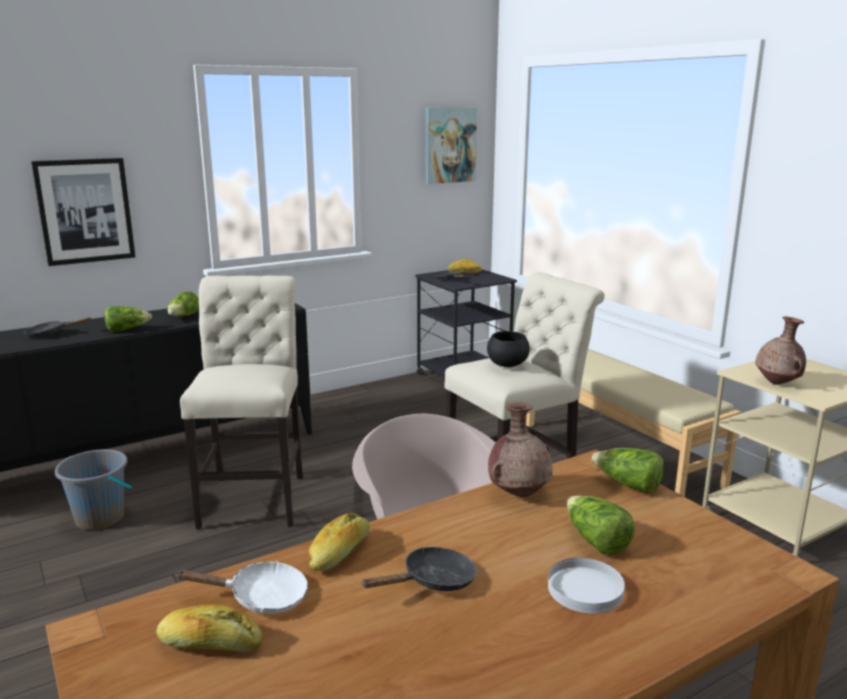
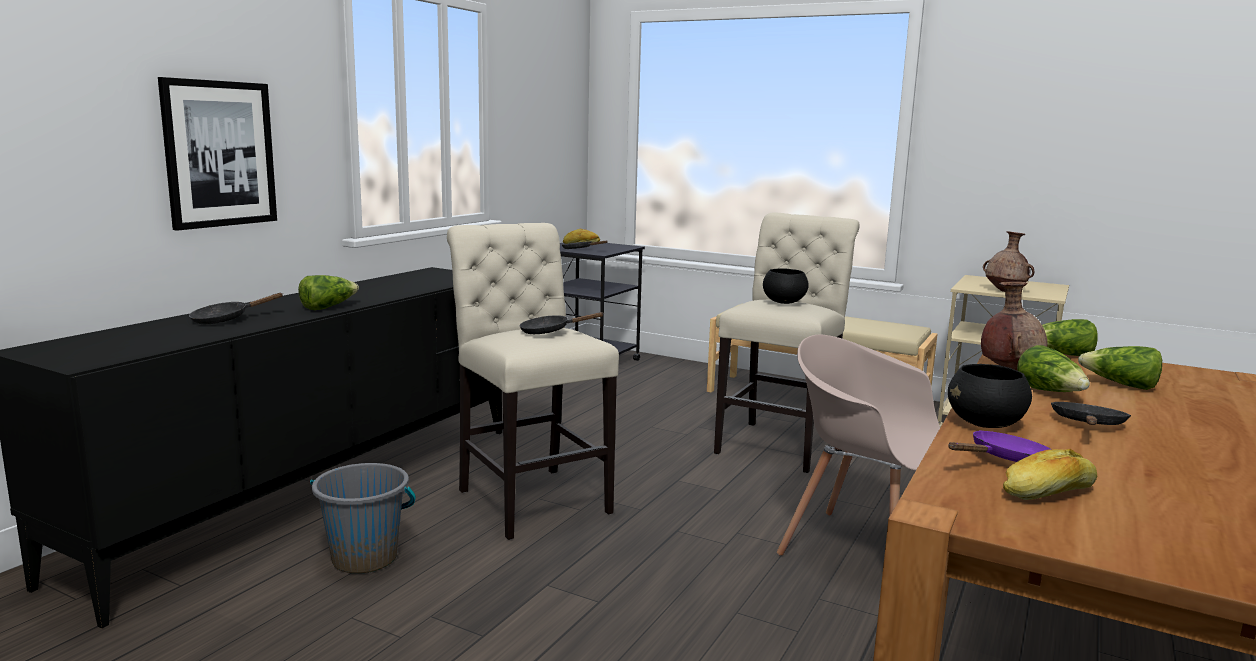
camera: 30 degrees left, 5 degrees down
(184, 317) = (372, 292): lettuce -> lettuce (1050, 392)
(246, 371) = (550, 331): none -> black frying pan
(261, 597) = (1005, 460): white frying pan -> purple frying pan
(340, 553) = (986, 424): bread -> black bowl
(449, 145) = (557, 102): picture -> none
(586, 589) = (1180, 409): white plate -> none

